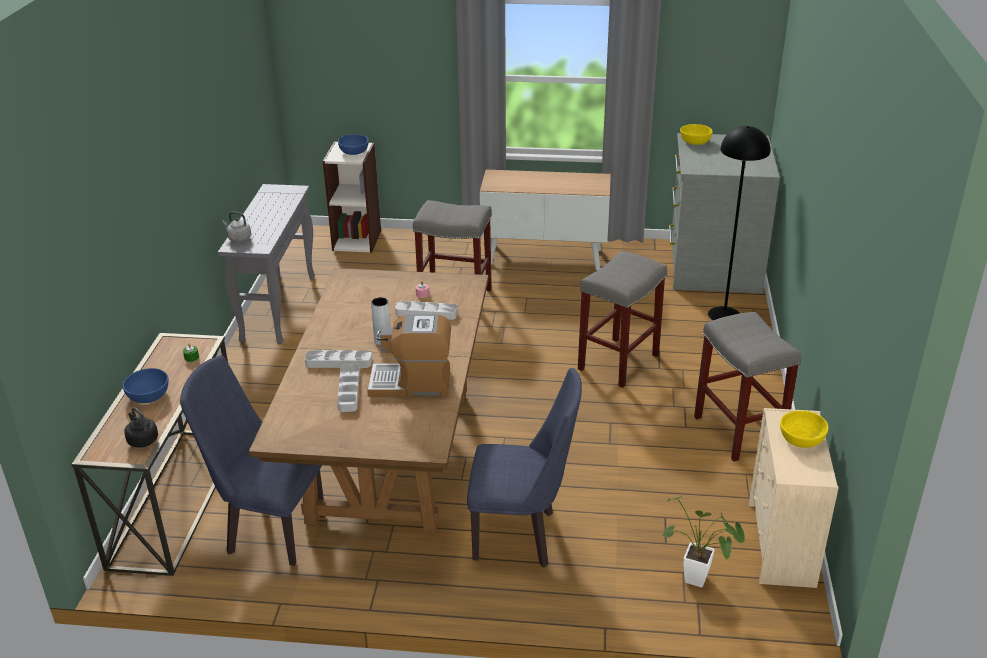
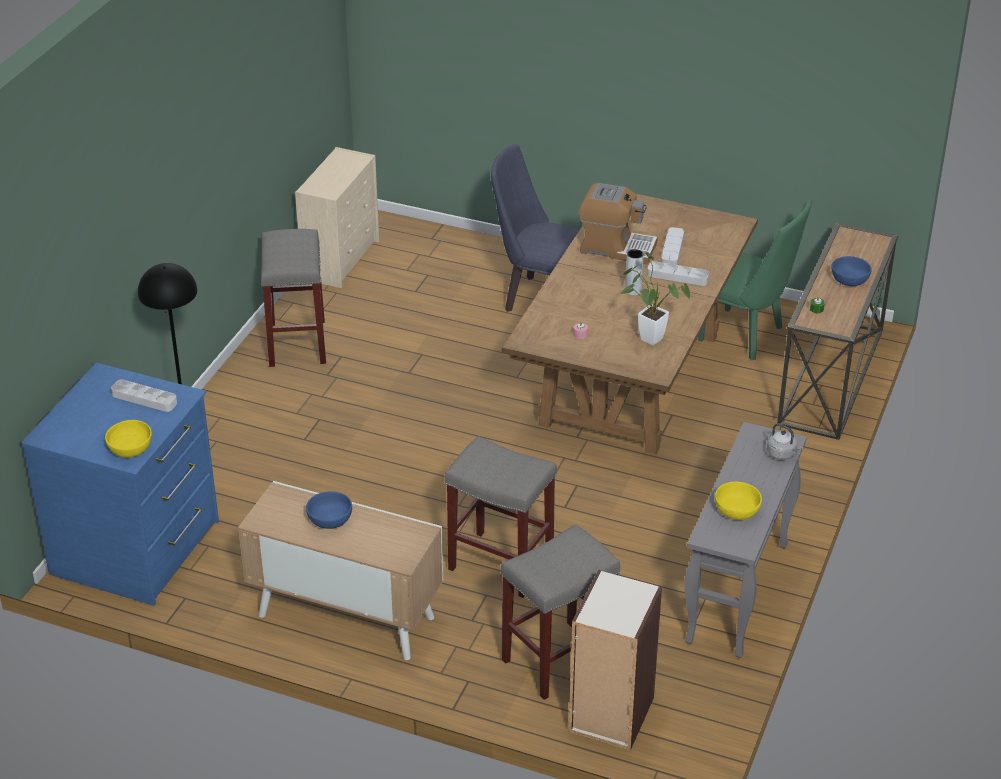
camera: 165 degrees left, 5 degrees up
(142, 440) = (845, 243): black kettle -> none
(268, 531) = (747, 336): blue chair -> green chair
(354, 151) = (609, 600): blue bowl -> blue bowl (329, 519)
(426, 313) = (583, 312): grey tray -> grey tray (144, 399)
(618, 361) = (356, 435): grey stool -> grey stool (557, 661)
(701, 581) = (419, 249): potted plant -> potted plant (647, 337)
(712, 267) = (137, 548): grey dresser -> blue dresser
(801, 439) = (329, 176): yellow bowl -> yellow bowl (737, 510)

